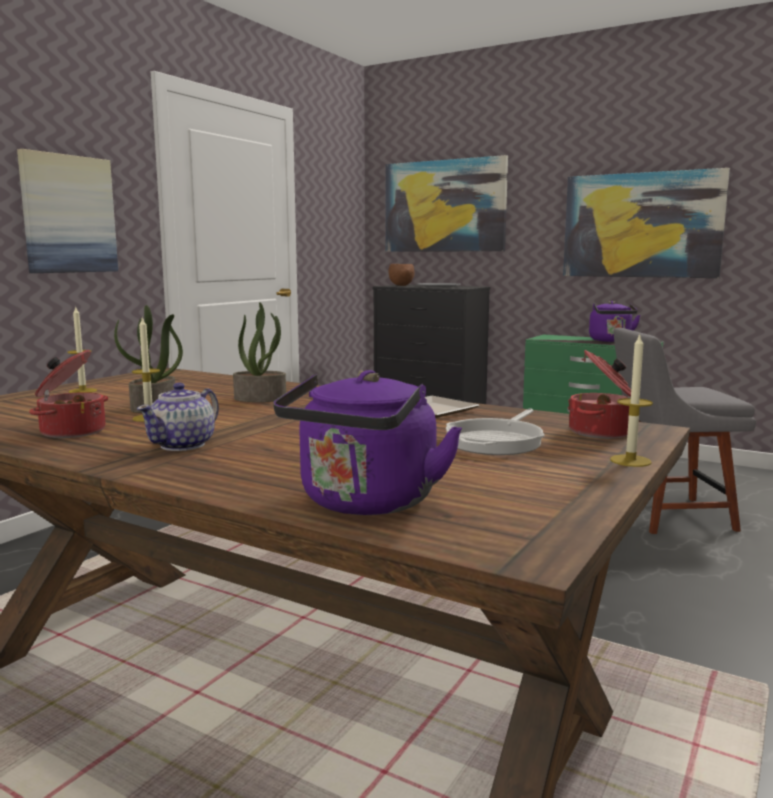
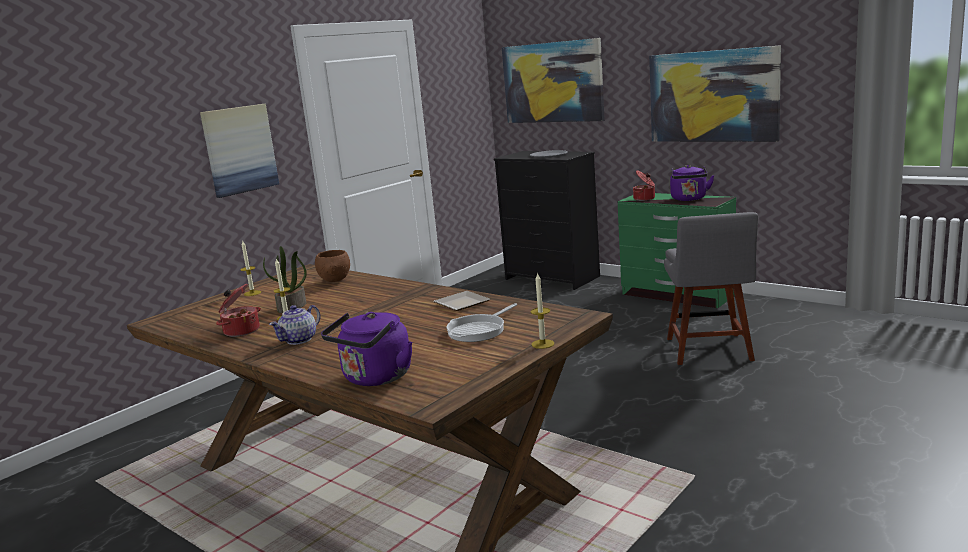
camera: 10 degrees right, 5 degrees up
(261, 398) = (360, 296): potted plant -> none
(401, 285) = (518, 155): brown bowl -> brown bowl (335, 281)
(602, 432) = (550, 320): cooking pot -> cooking pot (644, 198)
(667, 515) = (709, 351): grey chair -> grey chair turned 90 degrees counterclockwise

